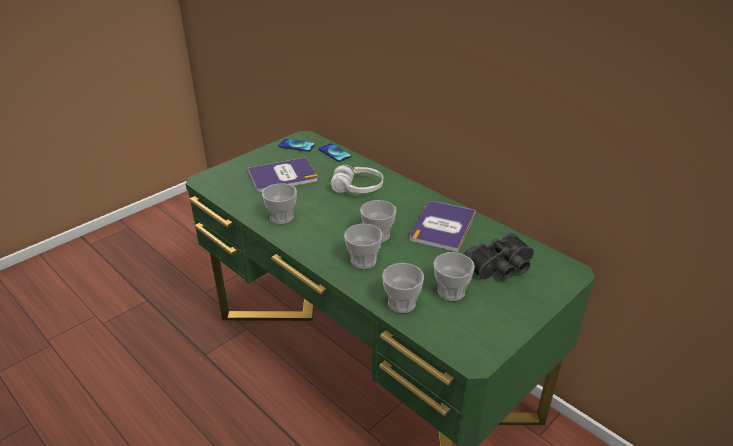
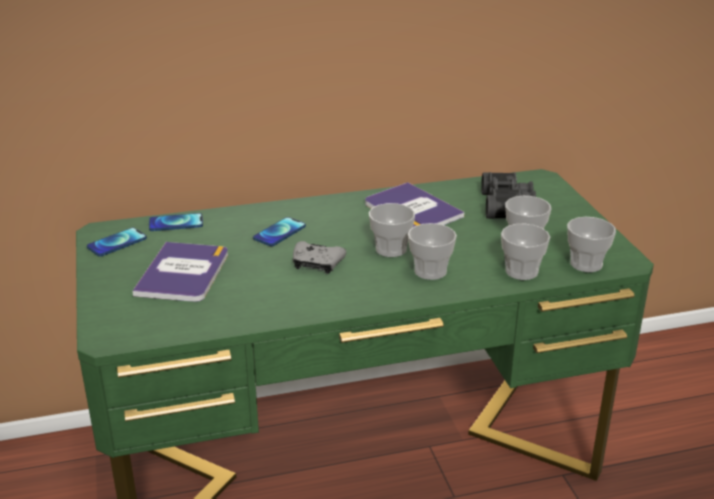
camera: 60 degrees left, 5 degrees down
(281, 217) = (284, 299): cup -> cup (586, 264)
(331, 214) = (317, 264): none -> grey game controller
(357, 188) = (279, 233): white headphones -> phone

